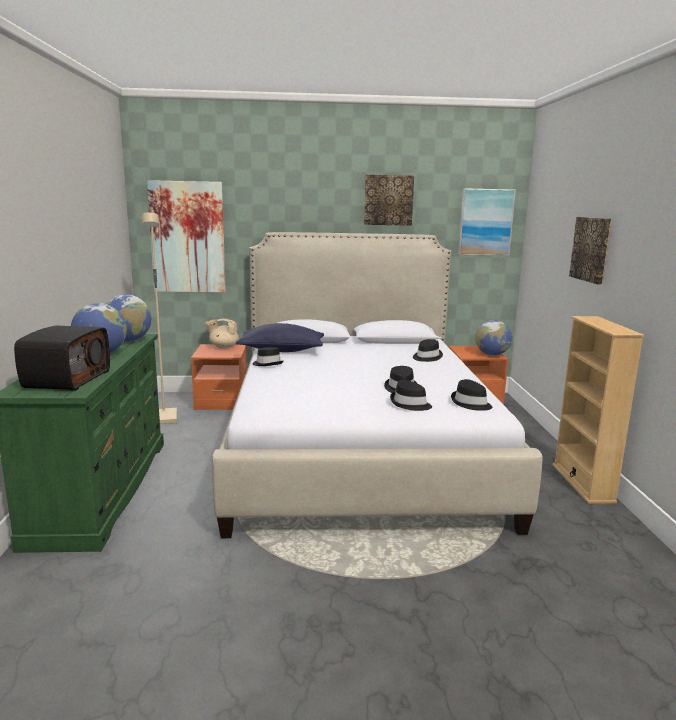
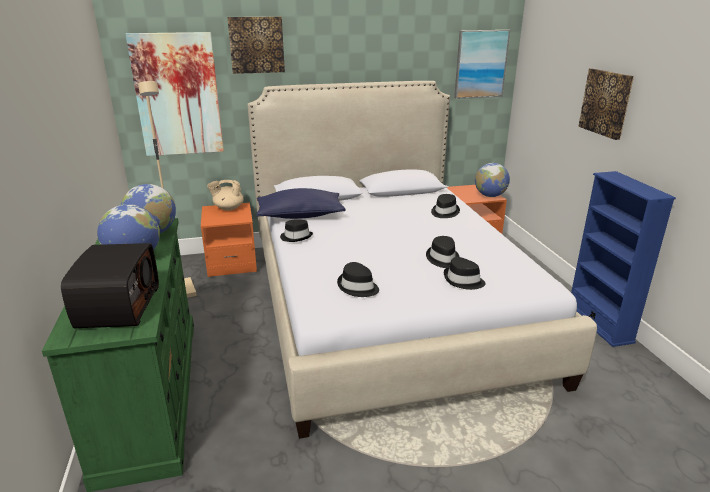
camera: 10 degrees left, 10 degrees up
(388, 200) = (387, 45): picture -> picture (256, 45)
(471, 404) = (517, 273): black hat -> black hat (357, 287)
(582, 483) = (599, 323): beige bookcase -> blue bookcase

